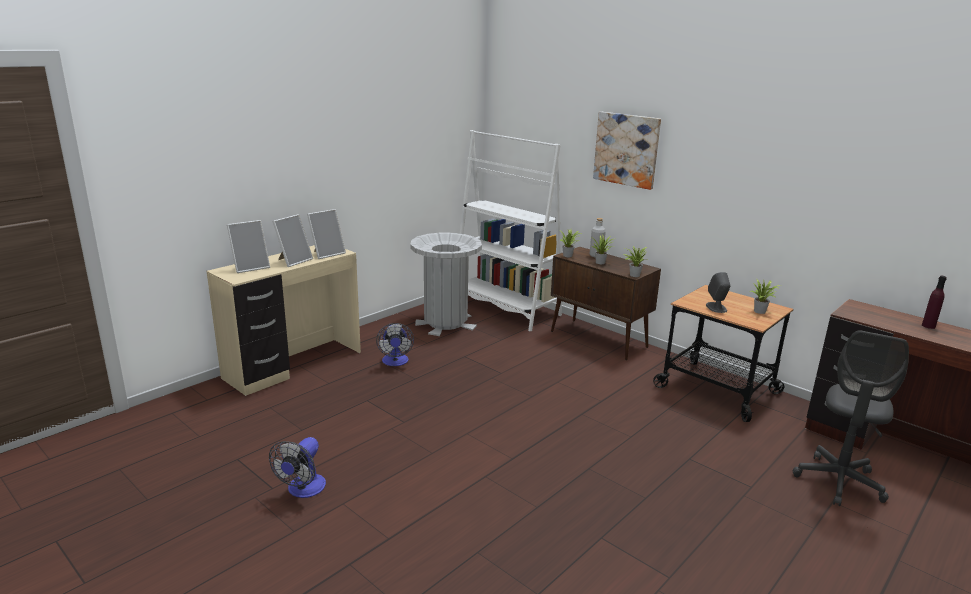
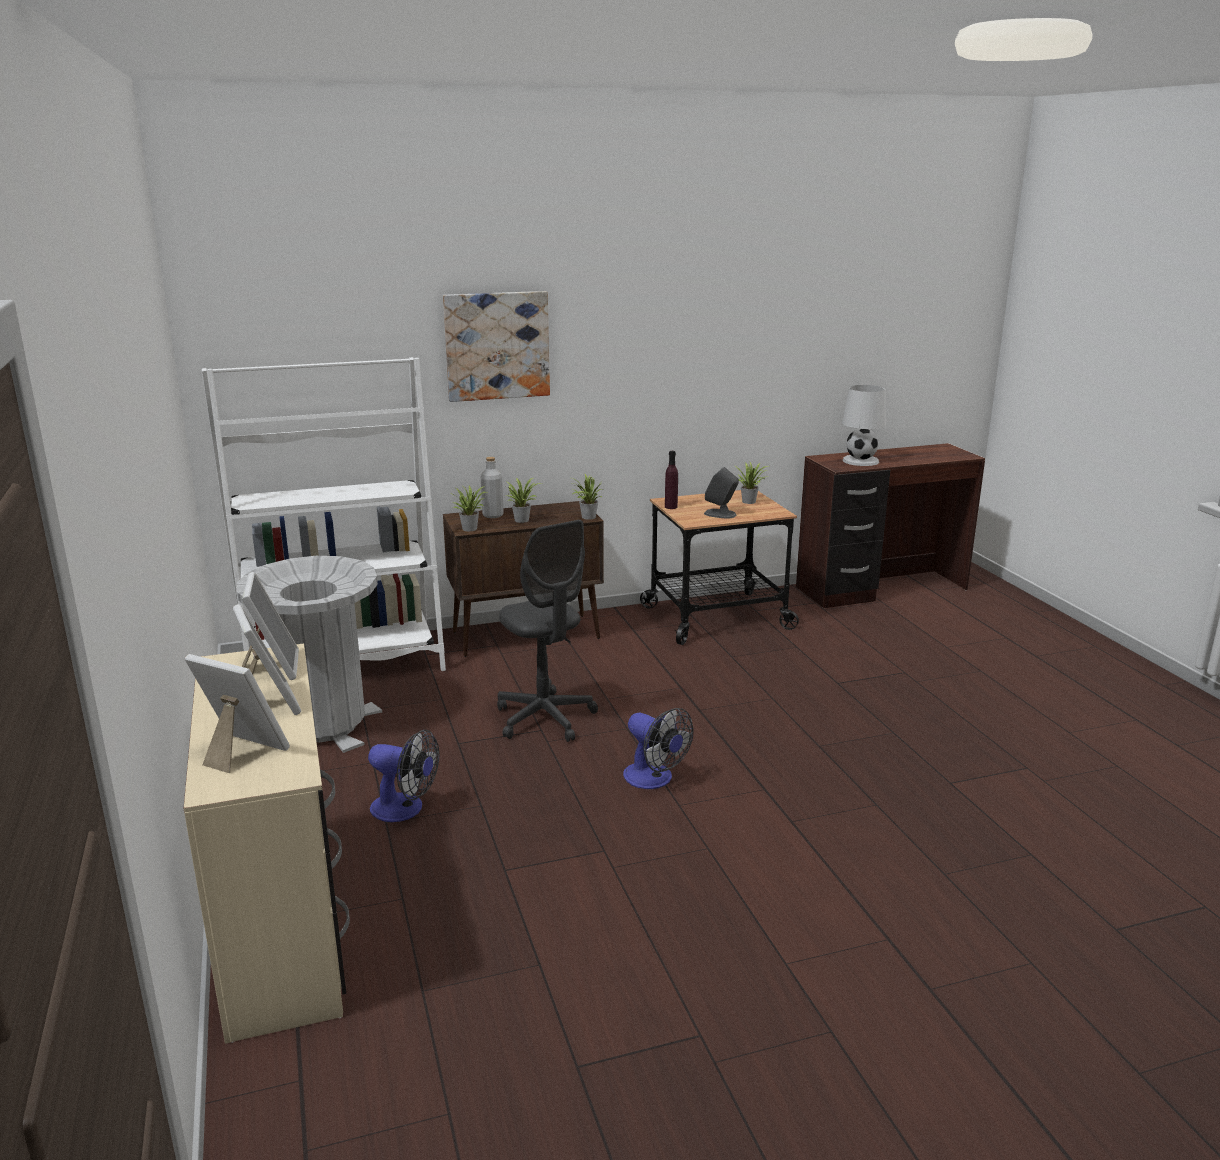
camera: 60 degrees left, 0 degrees up
(250, 267) = (240, 753): picture frame -> picture frame turned 60 degrees counterclockwise
(303, 490) = (727, 999): fan -> fan (654, 779)
(838, 482) = (919, 631): grey office chair -> grey office chair (545, 718)
(881, 318) = (860, 461): none -> white table lamp
(928, 326) = (889, 454): purple bottle -> purple bottle (671, 507)

